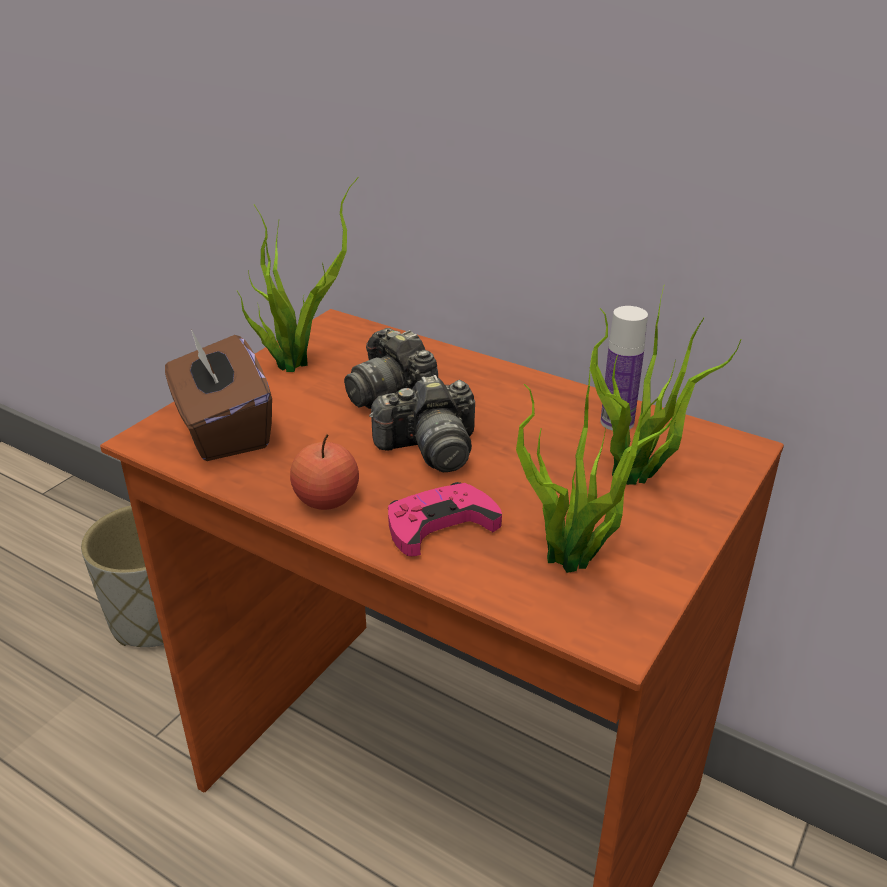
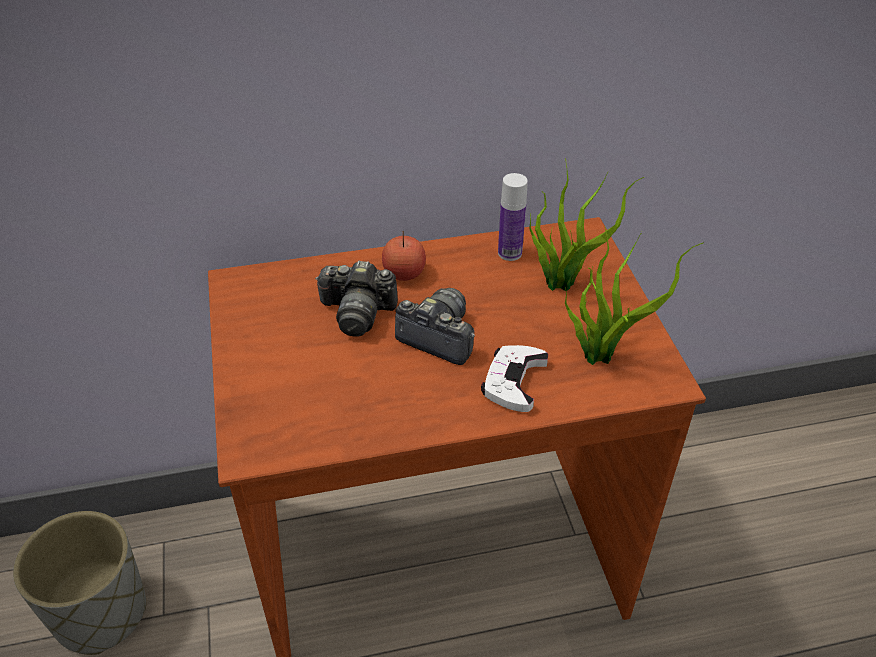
camera: 45 degrees left, 10 degrees up
(223, 430) = (291, 411): brown tissue box -> none
(295, 362) = (255, 328): potted plant -> none
(326, 500) = (432, 411): apple -> apple (404, 273)
(430, 449) = (438, 337): camera -> camera turned 90 degrees counterclockwise
(440, 524) = (513, 381): pink game controller -> white game controller

